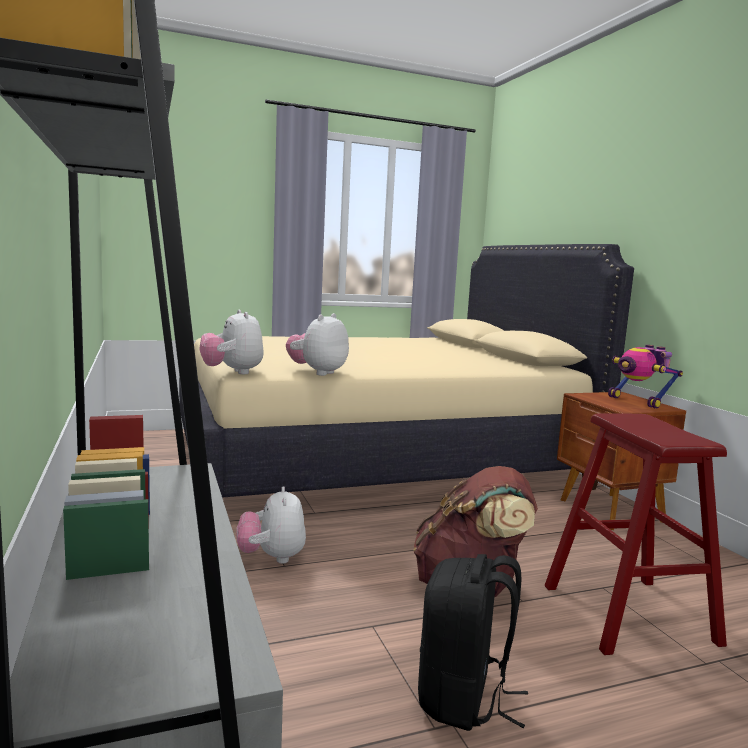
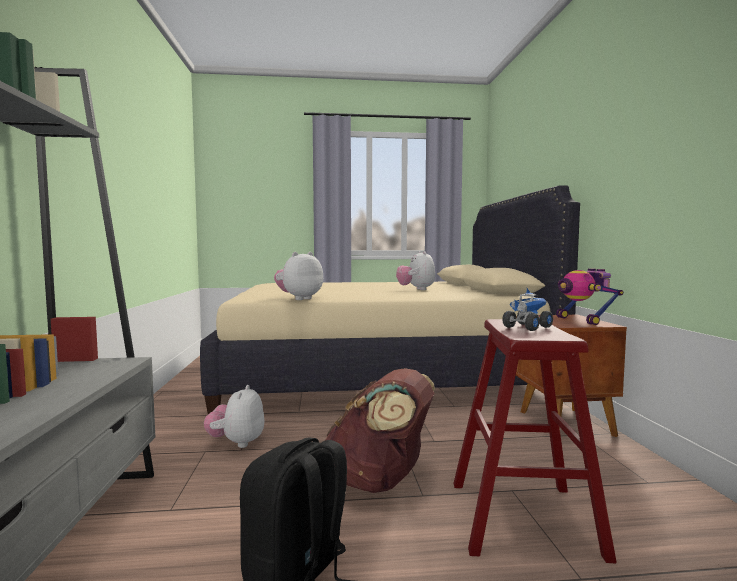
camera: 15 degrees right, 5 degrees down
(232, 372) = (233, 299): plush toy -> plush toy (416, 289)
(650, 426) = (527, 327): none -> toy truck

